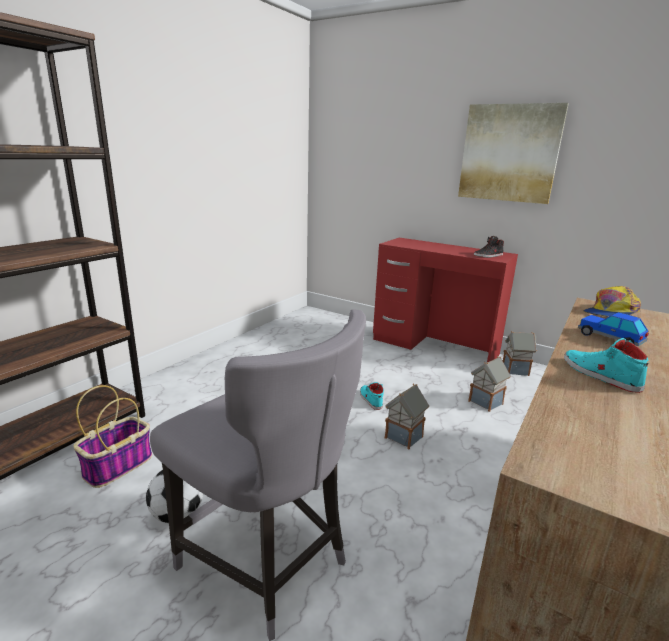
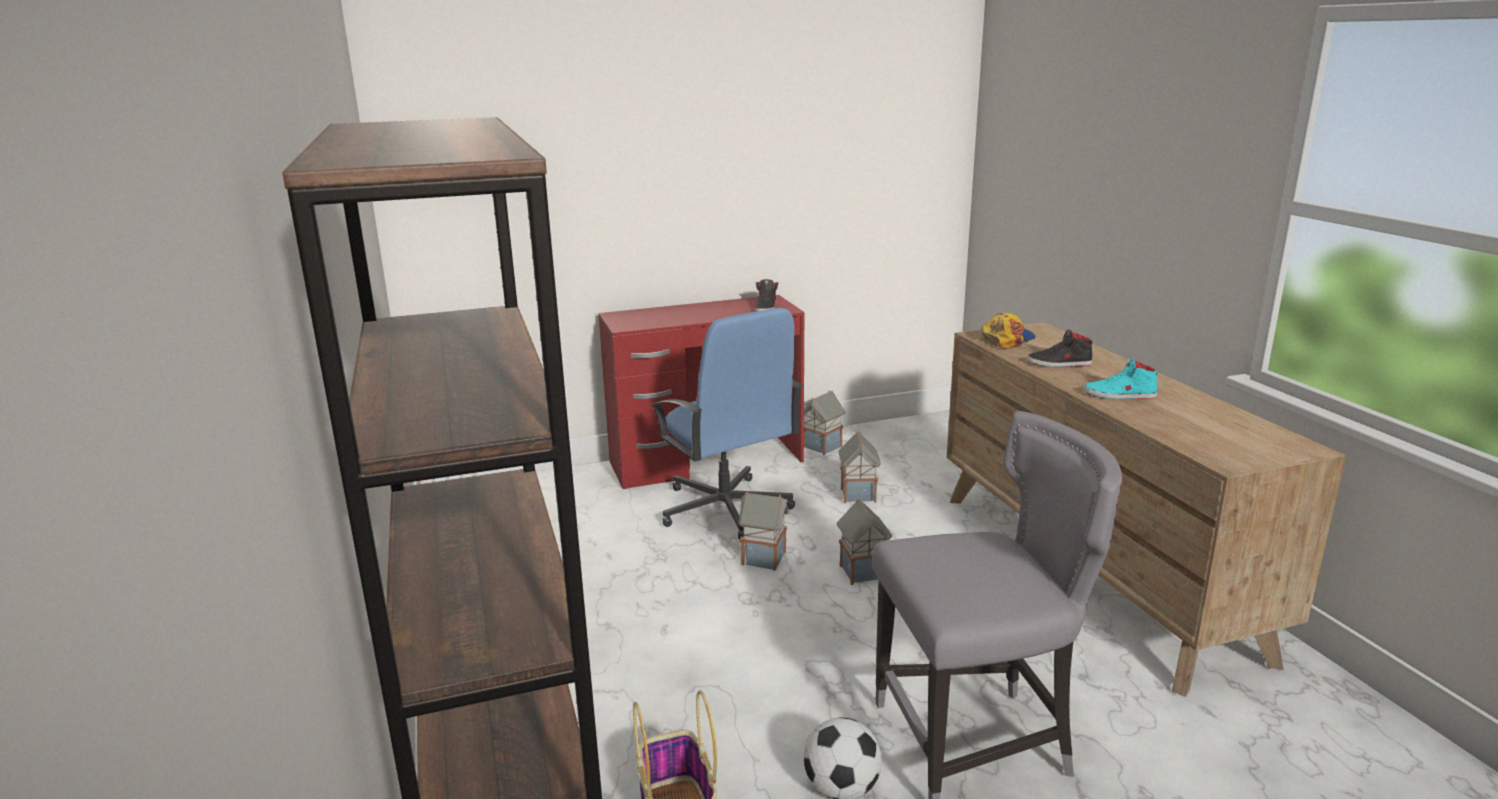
camera: 50 degrees left, 0 degrees up
(370, 399) = (765, 558): turquoise shoe -> toy house
(399, 370) = (725, 509): none -> blue office chair
(509, 153) = (743, 163): picture -> none
(609, 338) = (1059, 364): toy car -> black shoe
(610, 313) = (1006, 339): cap -> cap turned 135 degrees counterclockwise

